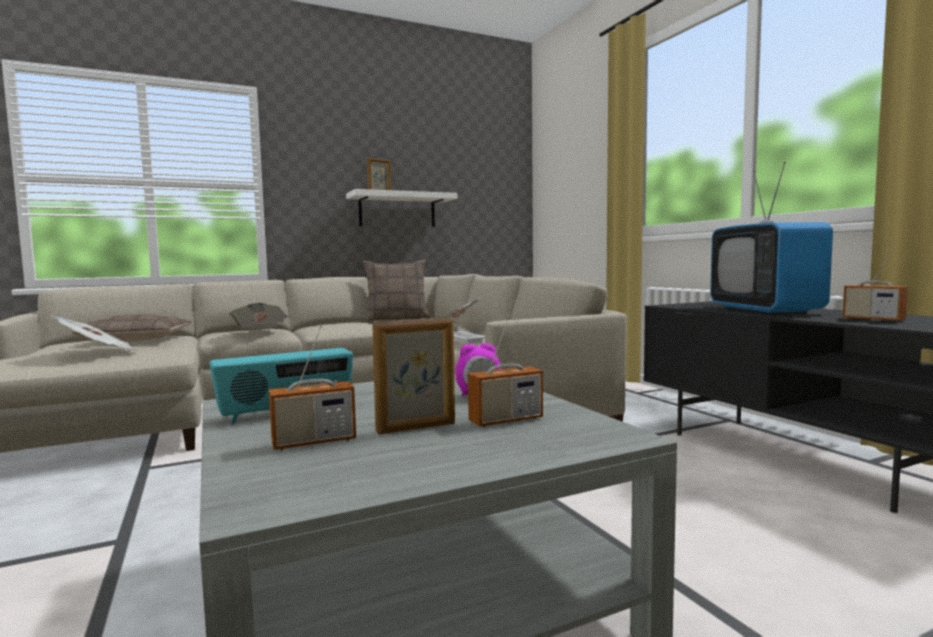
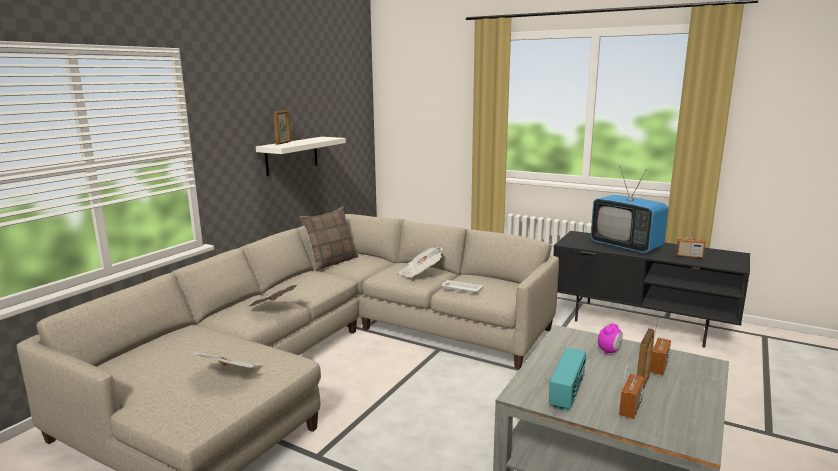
camera: 35 degrees left, 10 degrees up
(138, 340) = (195, 347): pillow -> none

